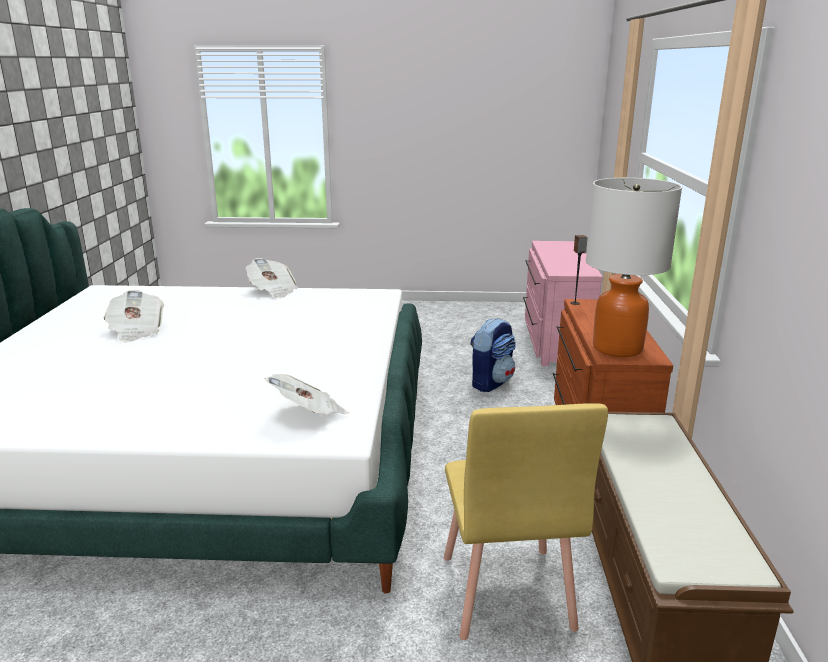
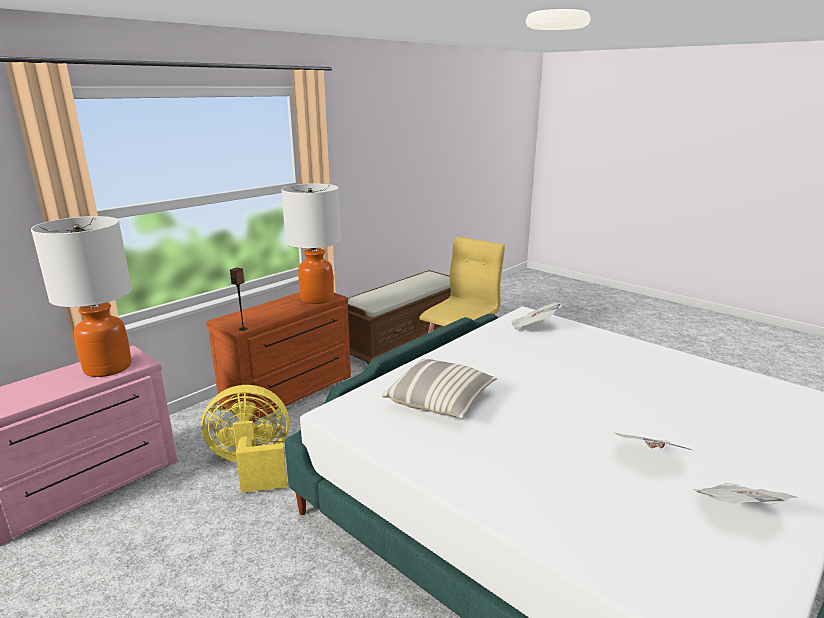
camera: 140 degrees left, 0 degrees up
(273, 291) = (439, 478): newspaper -> newspaper (737, 511)
(320, 317) = (440, 401): none -> pillow
(491, 382) = (252, 466): backpack -> yellow fan
(566, 265) = (108, 367): none -> table lamp

